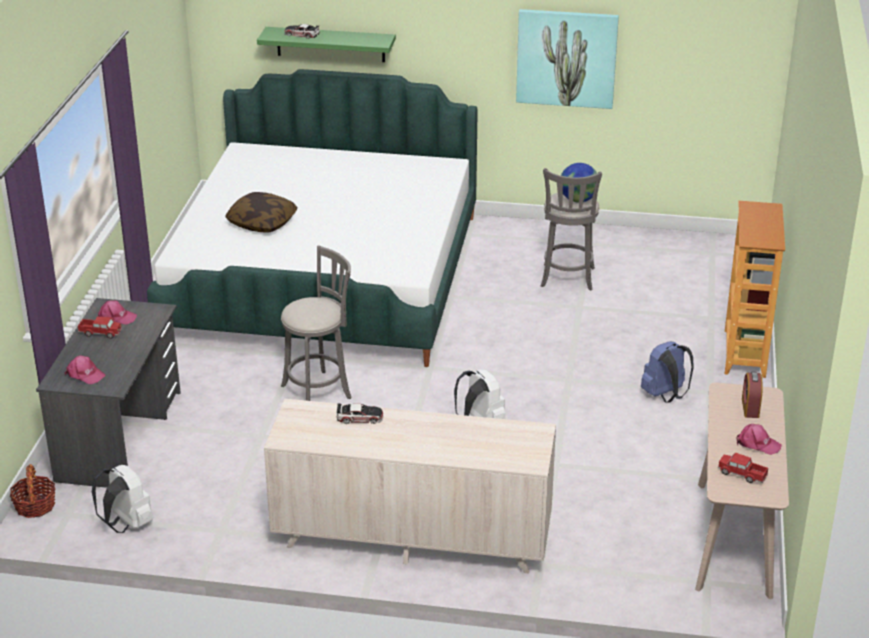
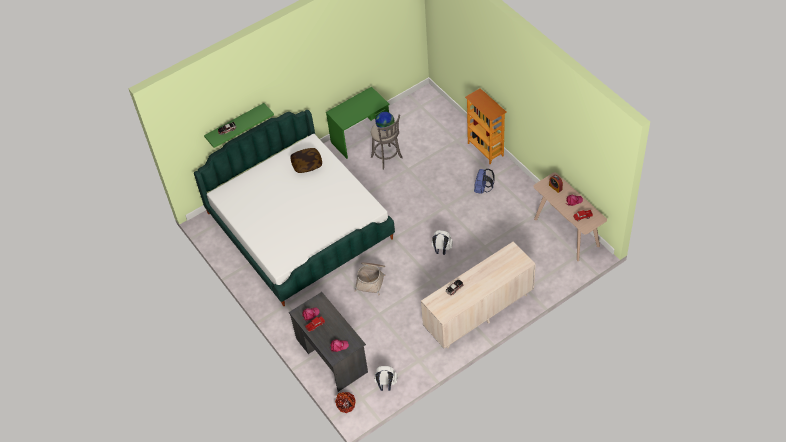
camera: 40 degrees left, 20 degrees up
(262, 223) = (285, 227): pillow -> pillow (307, 164)
(319, 391) = (371, 279): grey stool -> basket
(564, 239) = (361, 138): none -> green desk
(566, 58) = (338, 67): picture -> none

